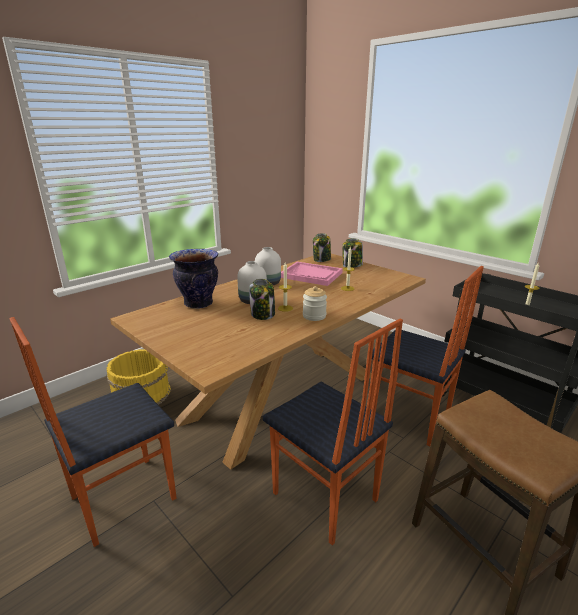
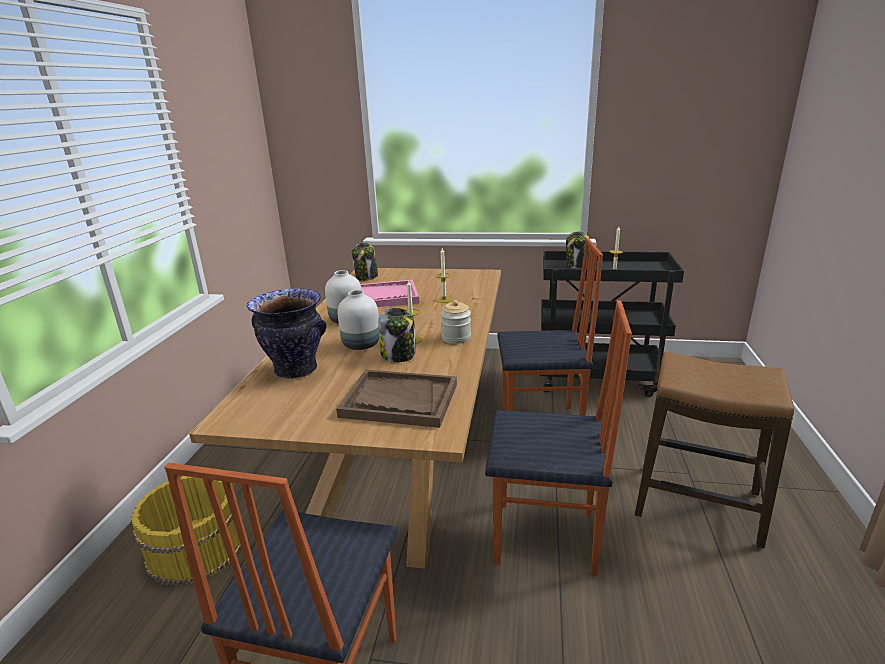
camera: 35 degrees left, 0 degrees up
(220, 341) = (399, 400): none -> brown tray
(352, 265) = (411, 275): jar -> jar (577, 265)

